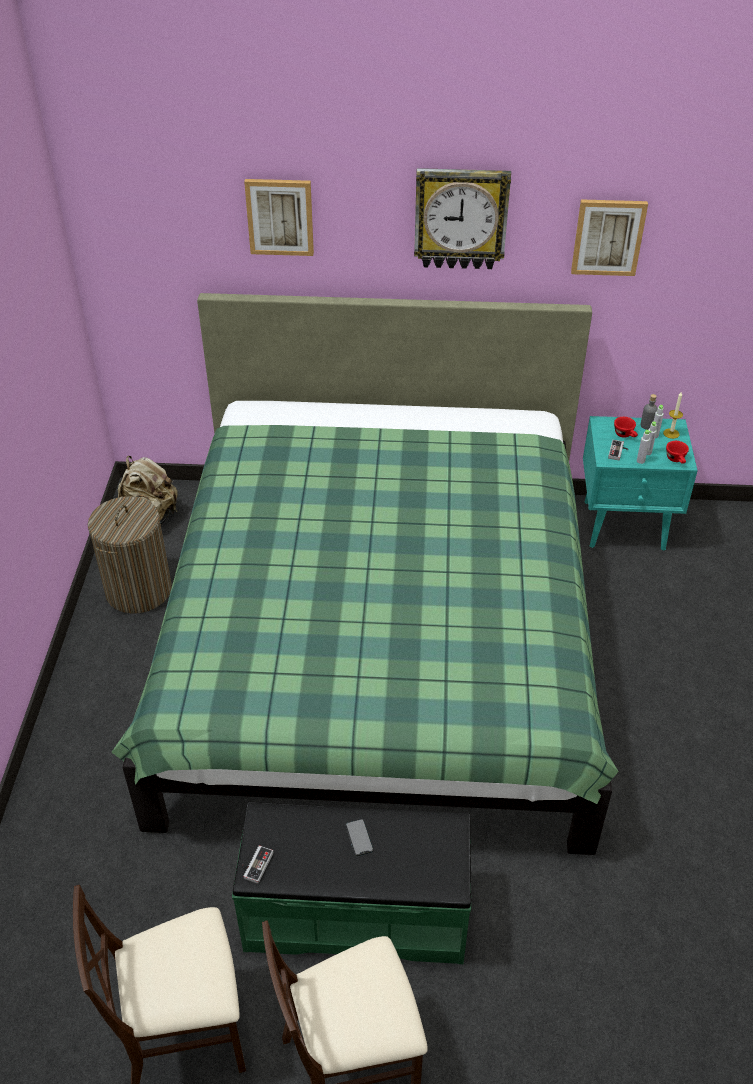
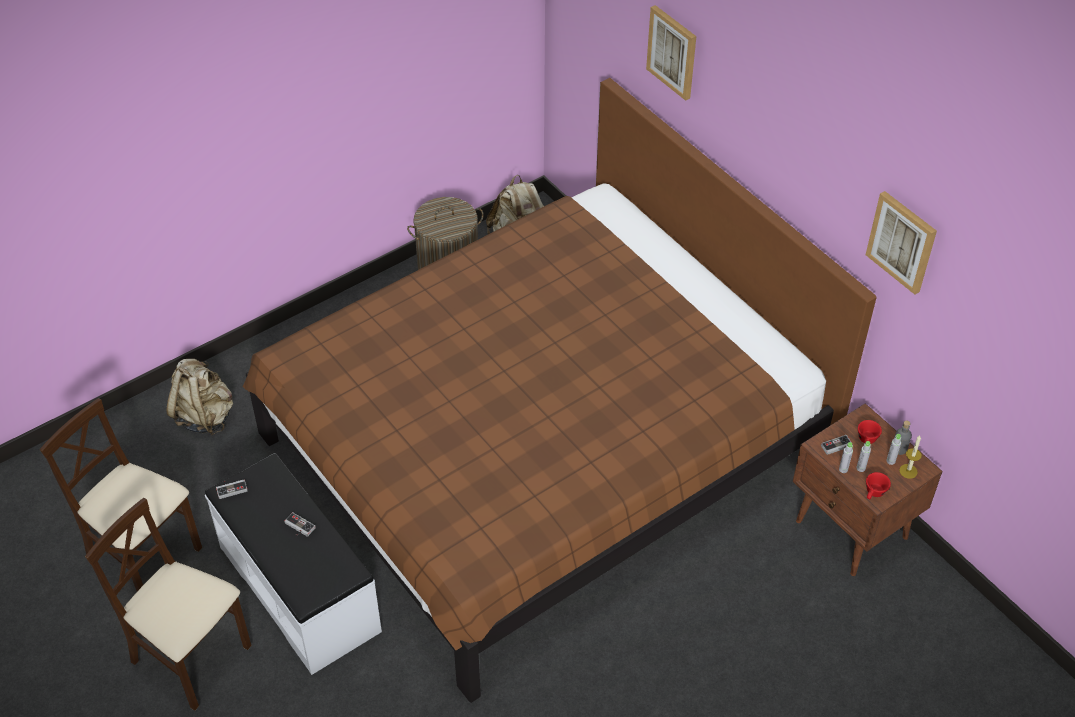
camera: 50 degrees right, 5 degrees up
(69, 864) = (205, 416): none -> beige backpack
(356, 911) = (300, 588): green bench -> white bench
(359, 837) = (298, 528): phone -> game controller
(378, 644) = (540, 449): green bed -> brown bed
(461, 218) = (794, 143): wall clock -> none
(625, 525) = (852, 530): turquoise nightstand -> brown nightstand

